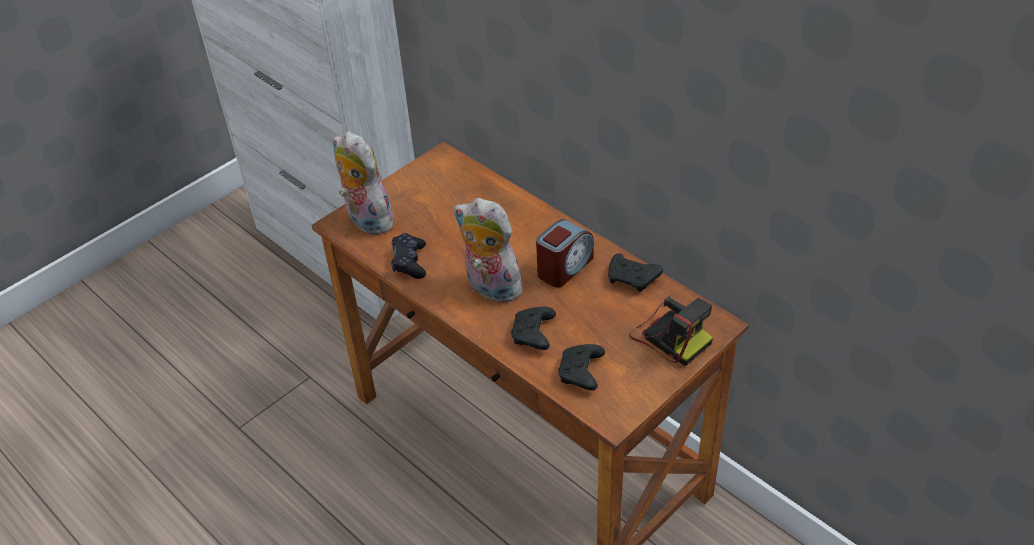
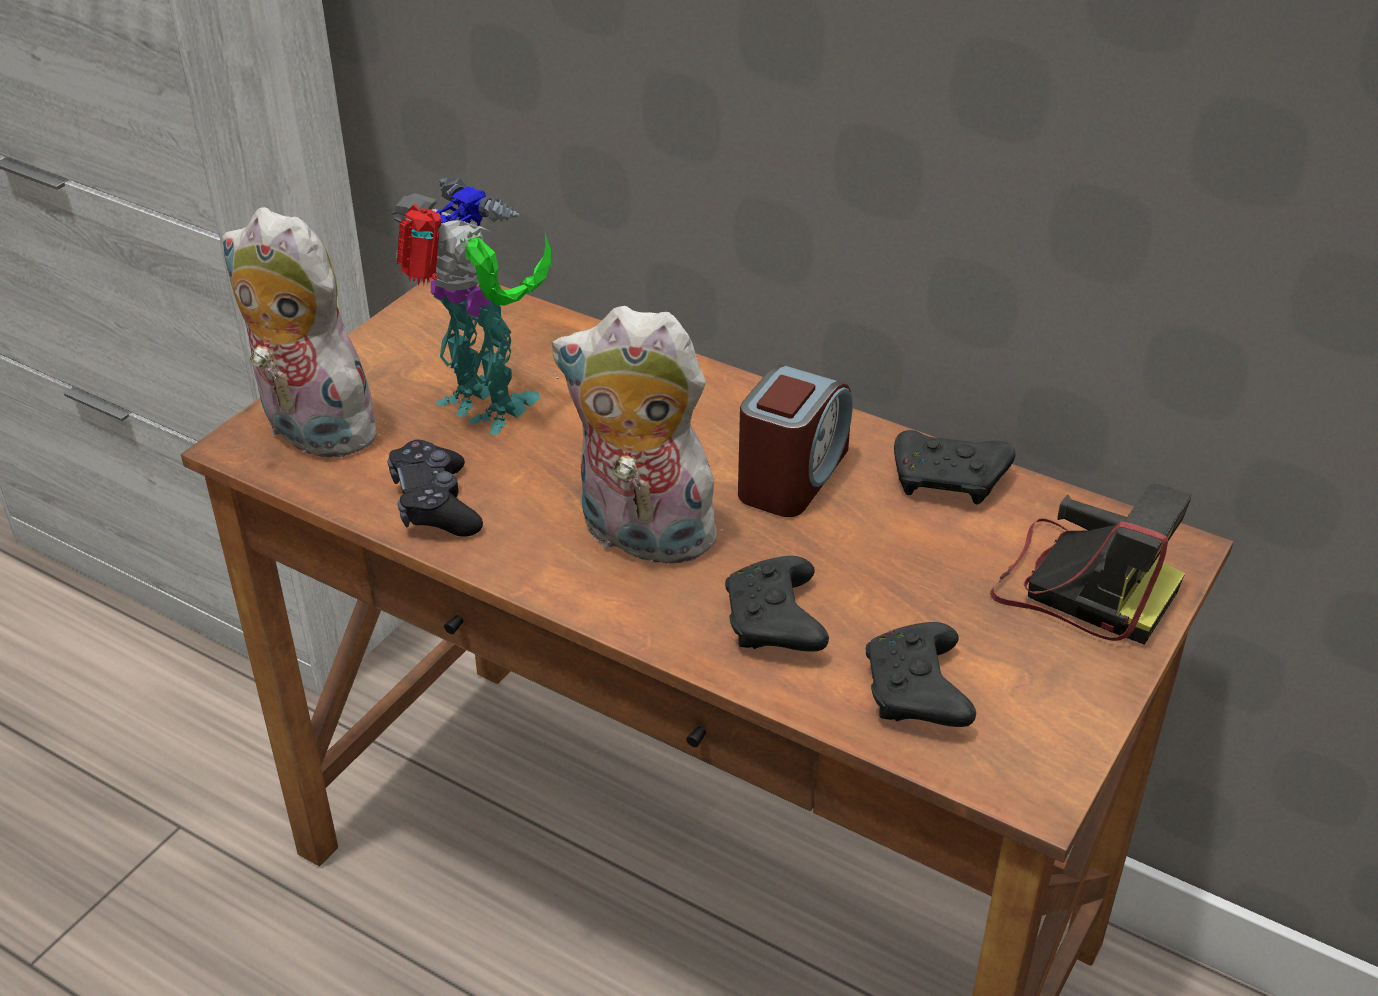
camera: 15 degrees left, 5 degrees down
(441, 218) = (485, 409): none -> toy robot

